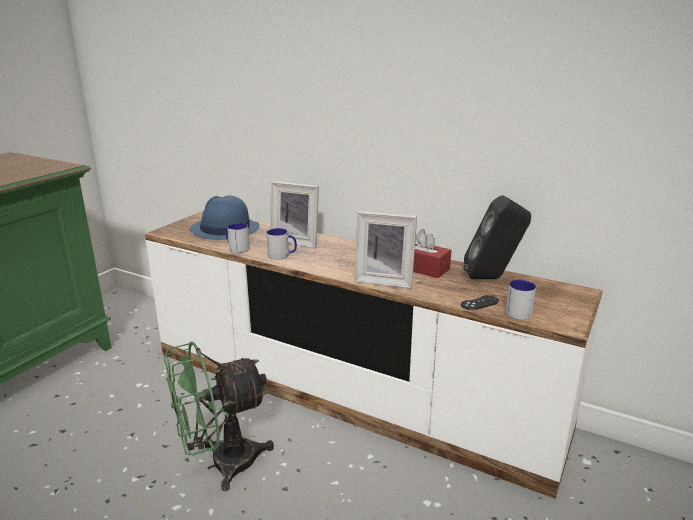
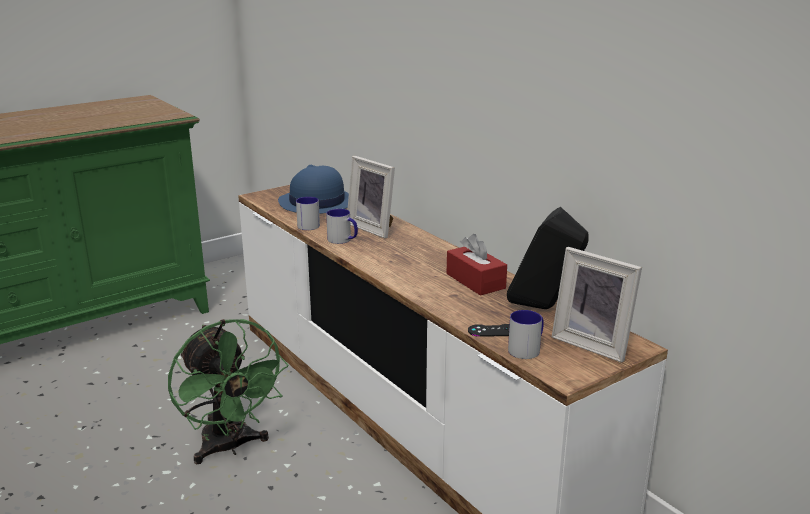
camera: 25 degrees right, 0 degrees up
(221, 464) = (230, 447): green fan -> green fan turned 120 degrees counterclockwise
(385, 280) = (418, 286): picture frame -> picture frame (593, 343)

